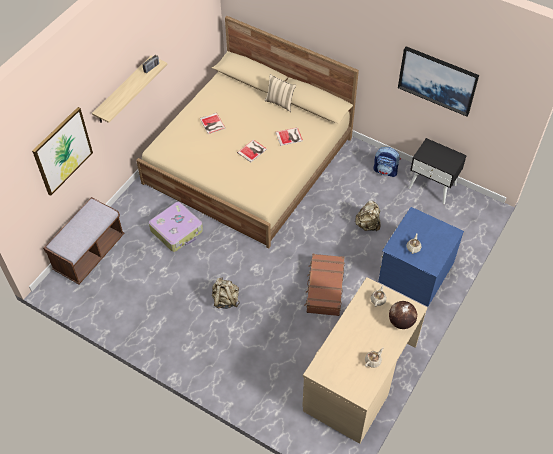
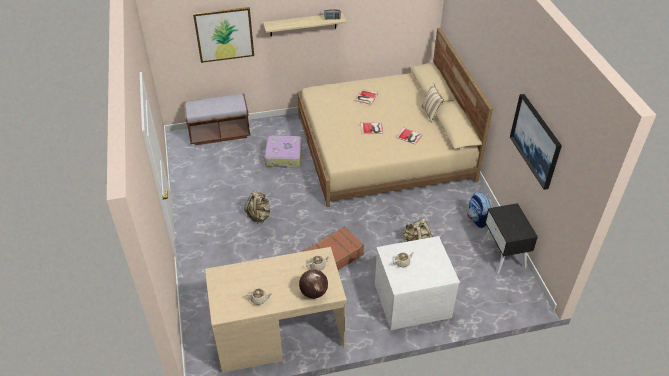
camera: 45 degrees right, 10 degrees down
(415, 271) = (412, 299): blue dresser -> white dresser

